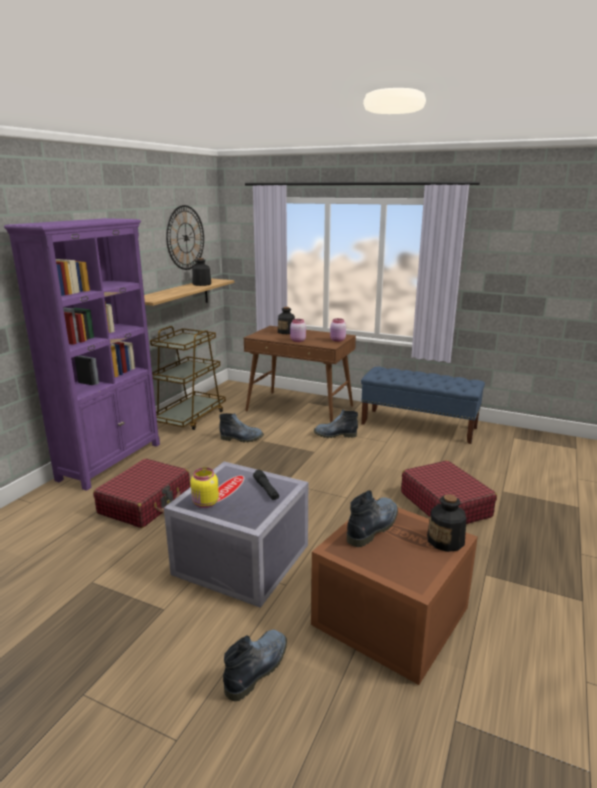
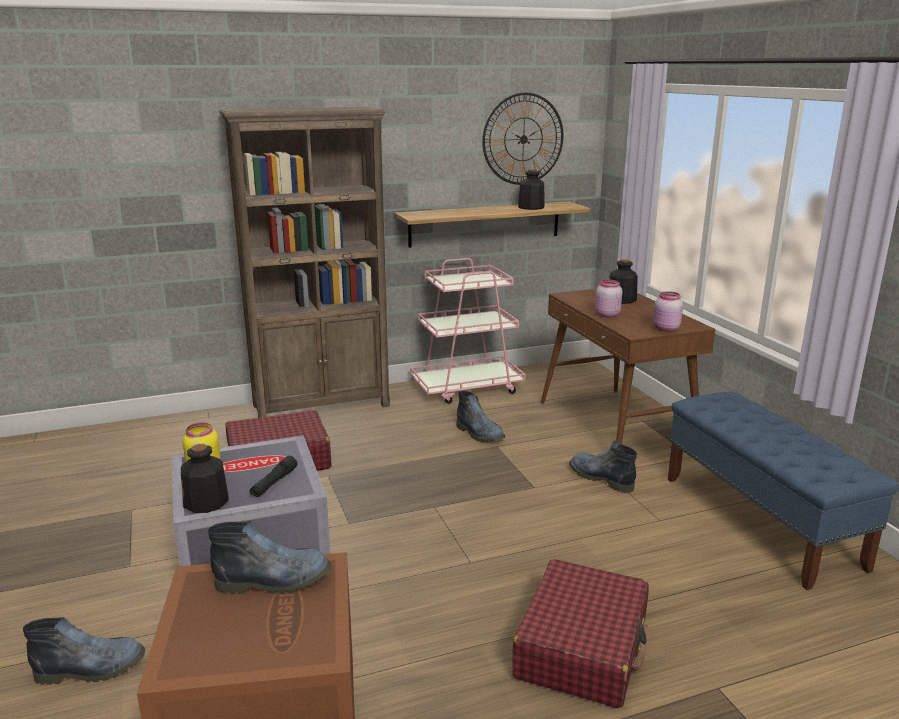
camera: 45 degrees right, 0 degrees up
(111, 461) = (322, 405): purple bookcase -> brown bookcase
(190, 417) = (467, 388): brown cart -> pink cart
(446, 541) = (304, 649): bottle -> bottle (206, 502)

